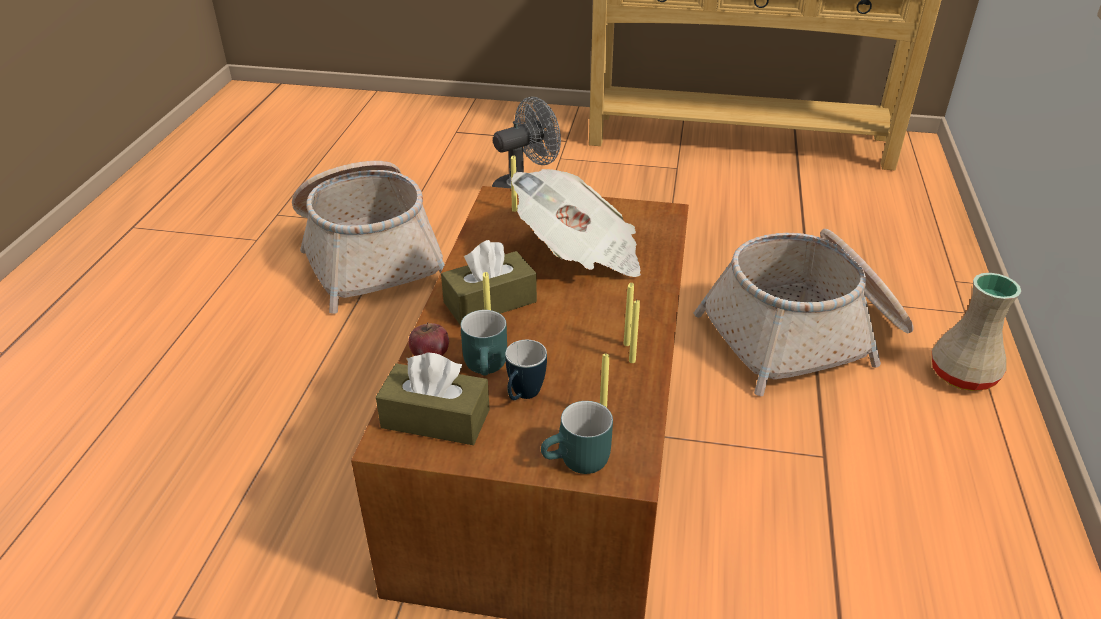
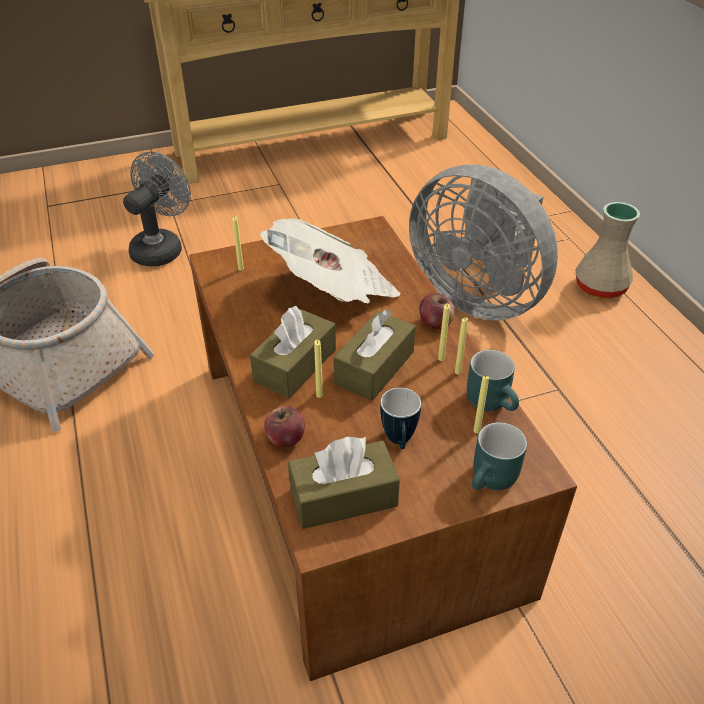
camera: 30 degrees left, 5 degrees up
(488, 366) = (346, 427): turquoise mug -> turquoise mug (493, 401)
(557, 329) = (374, 367): none -> brown tissue box
(651, 312) = (436, 323): none -> apple
(805, 335) = (477, 296): basket -> grey fan

